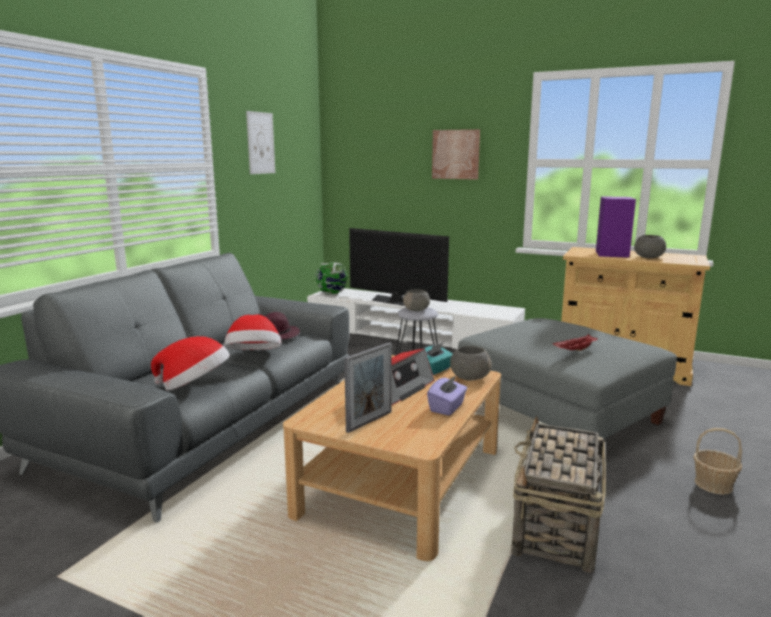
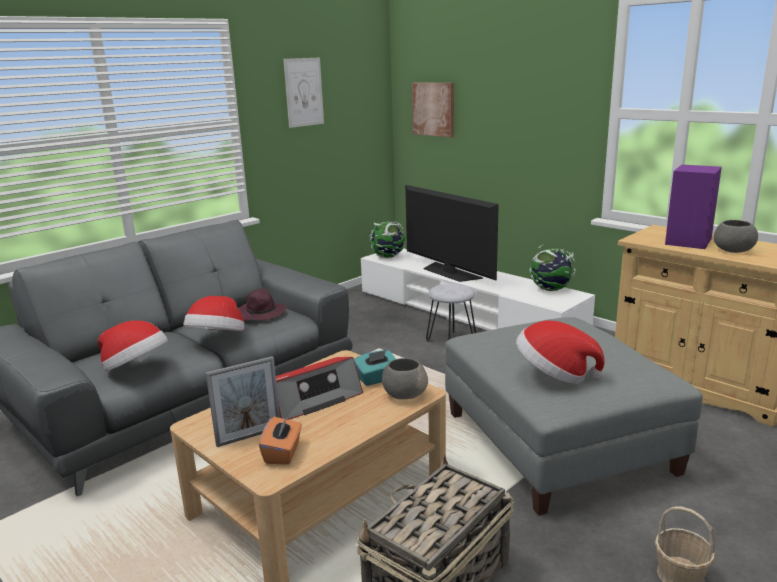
camera: 20 degrees right, 5 degrees up
(414, 428) = (283, 453): none -> orange tissue box
(416, 310) = (449, 289): grey bowl -> none
(447, 407) = (342, 431): purple tissue box -> none
(456, 154) = (528, 100): picture -> picture (433, 109)
(489, 307) = (551, 290): none -> globe
(575, 351) = (554, 375): red tray -> hat

